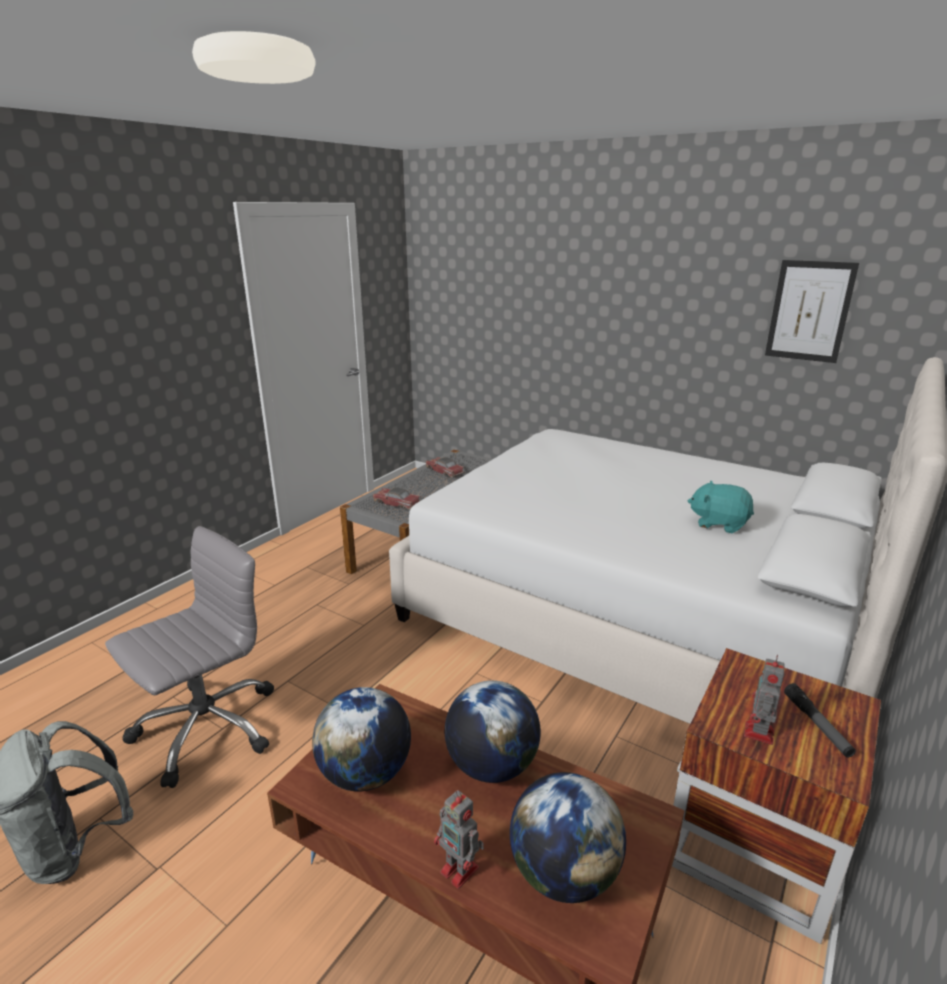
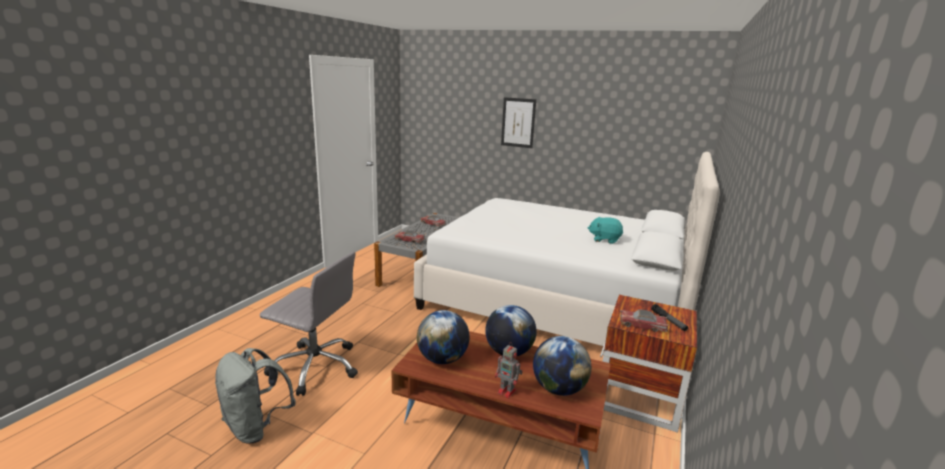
camera: 10 degrees left, 5 degrees down
(207, 727) = (316, 367): grey office chair -> grey office chair turned 75 degrees clockwise
(758, 734) = (642, 325): toy robot -> toy car
(809, 311) = (641, 128): picture -> picture (518, 122)

